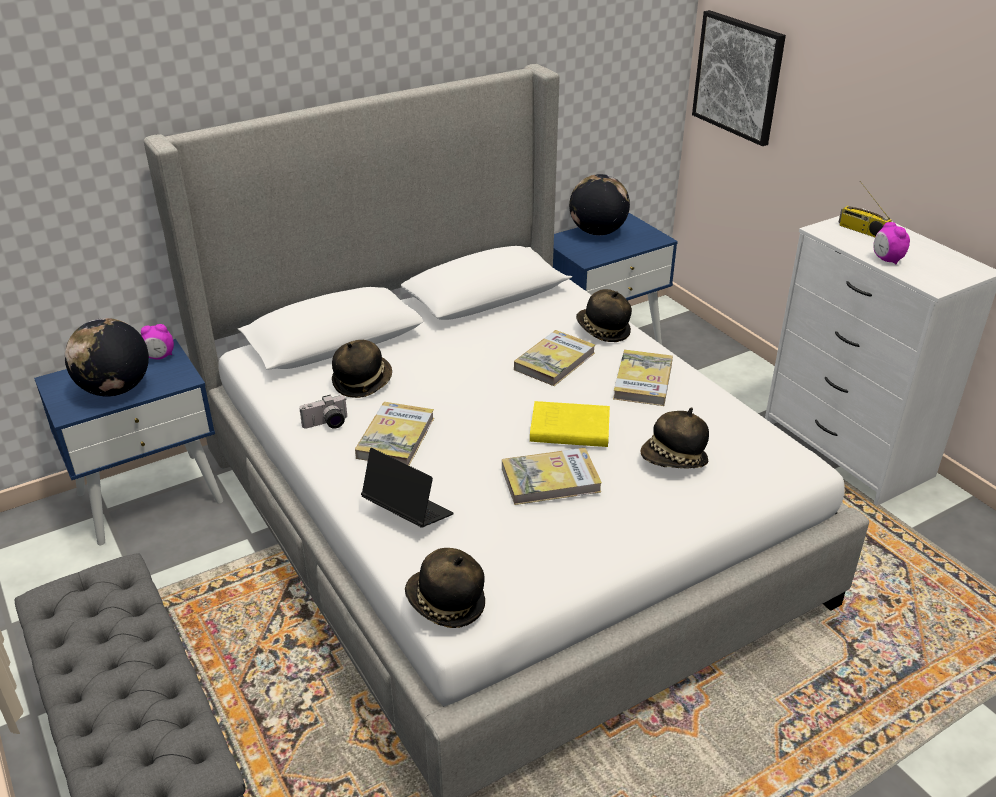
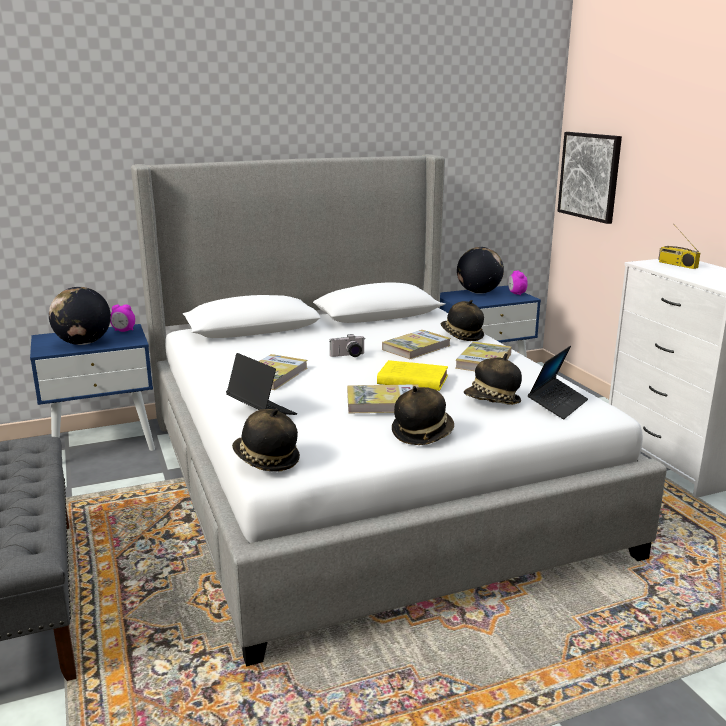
camera: 10 degrees right, 15 degrees down
(327, 424) = (224, 366): camera -> camera (348, 356)
(362, 382) = (262, 348): hat -> hat (422, 433)
(748, 457) = (557, 404): none -> laptop
(886, 260) = (693, 277): alarm clock -> alarm clock (516, 294)

